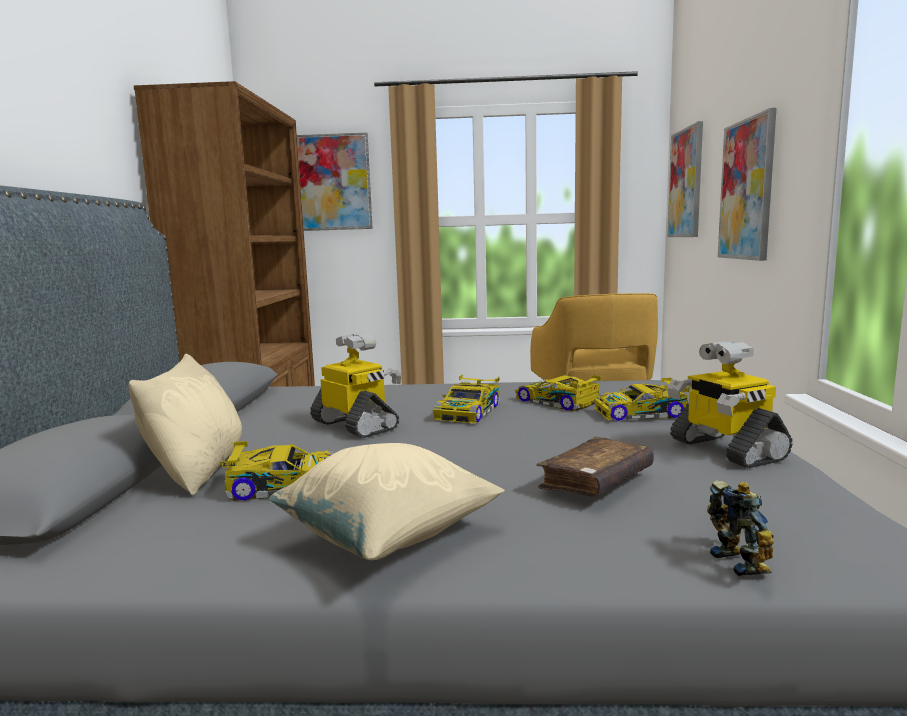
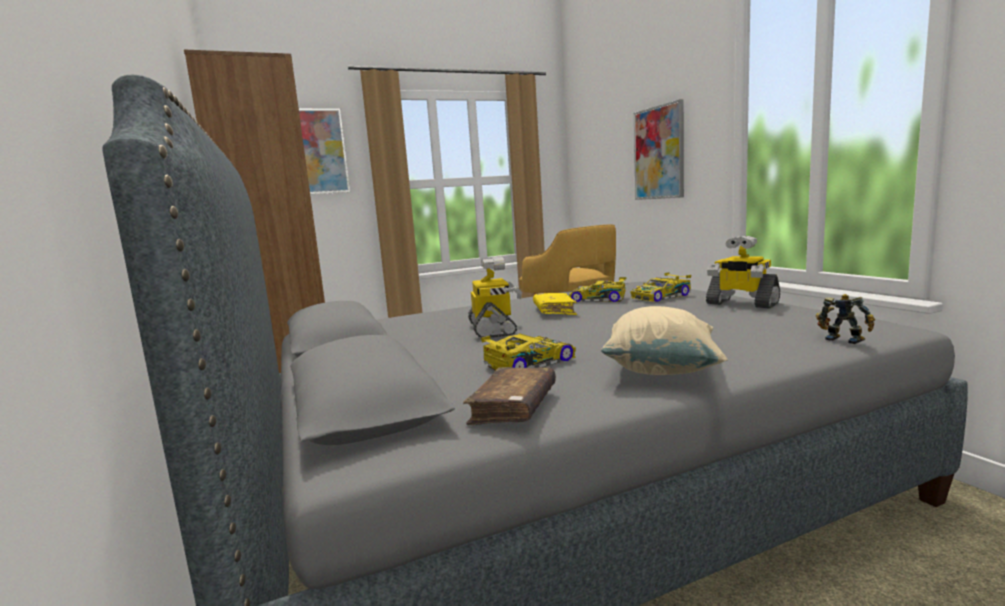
camera: 25 degrees left, 0 degrees up
(198, 471) = (439, 370): beige pillow -> none
(356, 425) = (493, 329): toy robot -> toy robot turned 60 degrees clockwise
(469, 411) = (554, 311): toy car -> yellow book
(596, 481) = (715, 325): brown book -> brown book (513, 407)
(686, 183) = (590, 152): picture -> none

